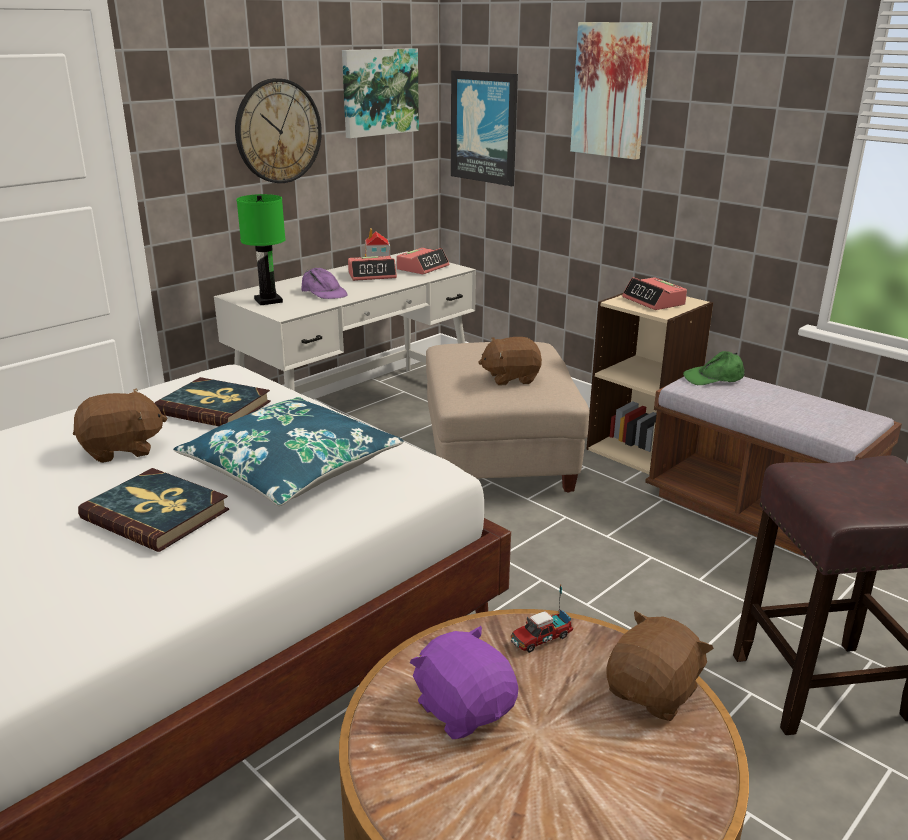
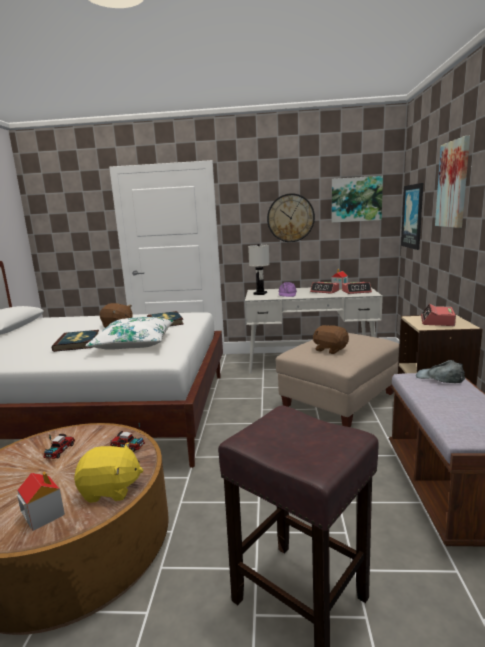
camera: 50 degrees right, 10 degrees down
(268, 301) = (260, 293): green table lamp -> white table lamp
(291, 468) = (134, 343): blue pillow -> white pillow
(464, 709) = (60, 451): purple plush toy -> toy truck
(653, 693) = (110, 490): brown plush toy -> yellow plush toy
(658, 775) = (43, 514): none -> toy house
(714, 378) = (439, 378): green cap -> grey cap

